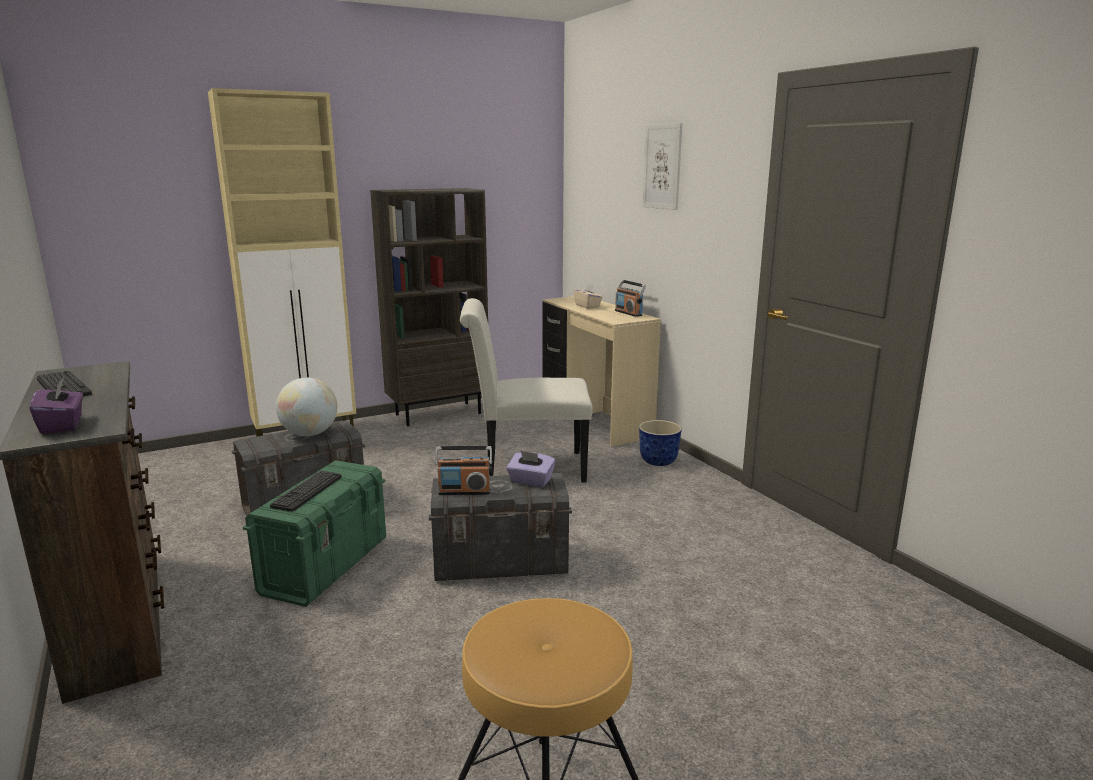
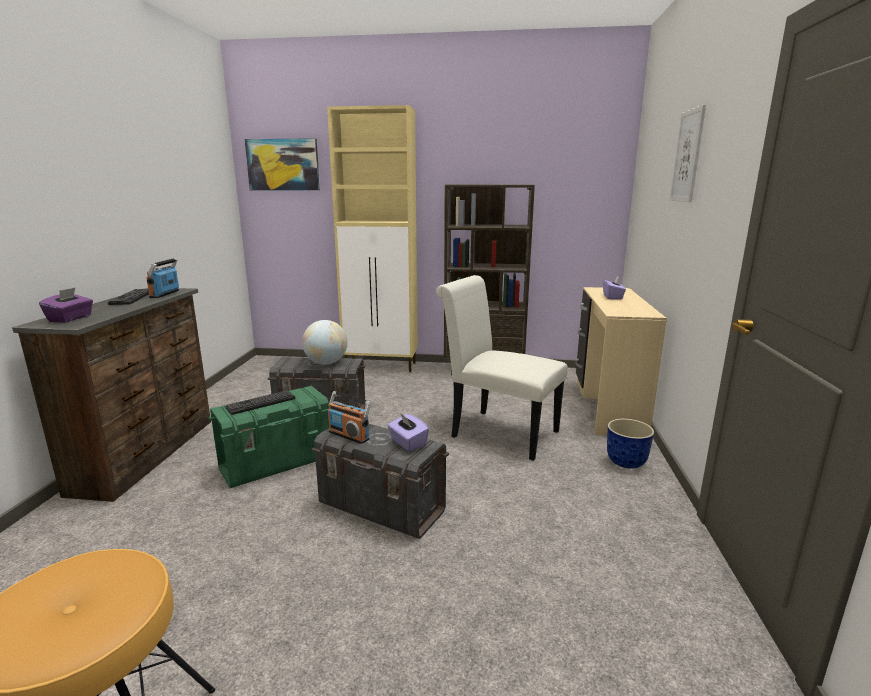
camera: 35 degrees right, 0 degrees up
(118, 166) = (283, 165): none -> picture
(587, 306) = (613, 297): beige tissue box -> purple tissue box
(628, 313) = (641, 308): radio -> radio (165, 294)

